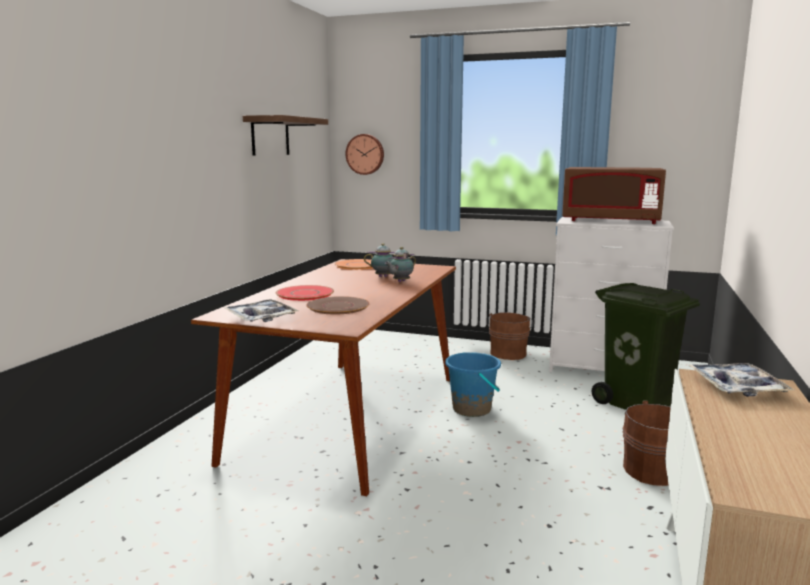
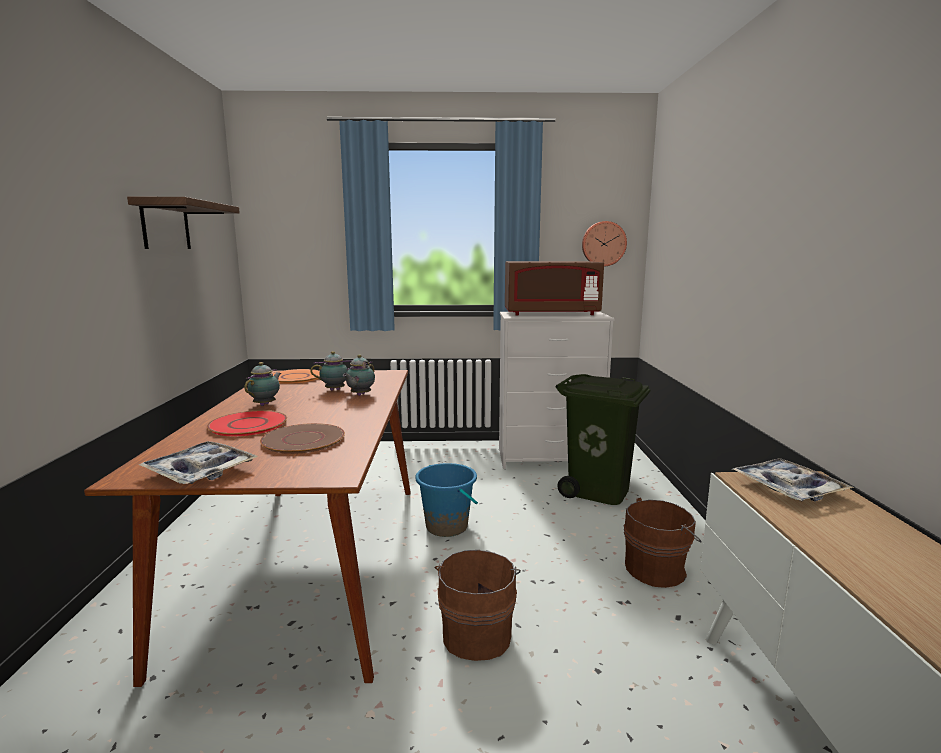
camera: 20 degrees left, 0 degrees up
(324, 282) = (266, 404): none -> teapot
(365, 154) = (280, 249): wall clock -> wall clock (603, 244)
(509, 353) = (455, 452): brown bucket -> brown bucket (477, 633)

